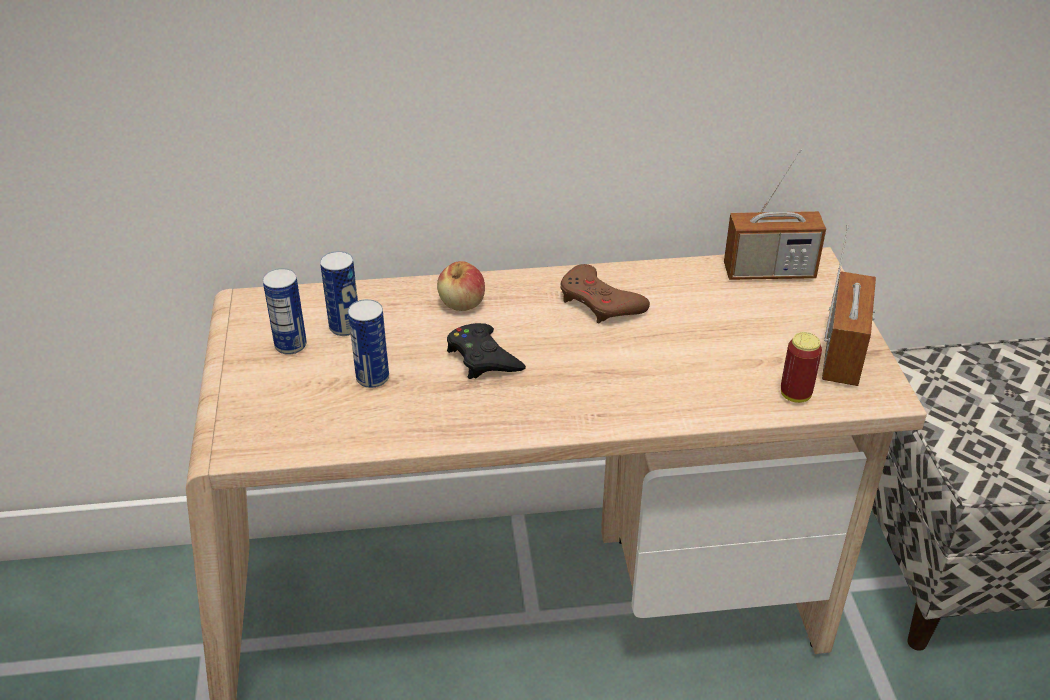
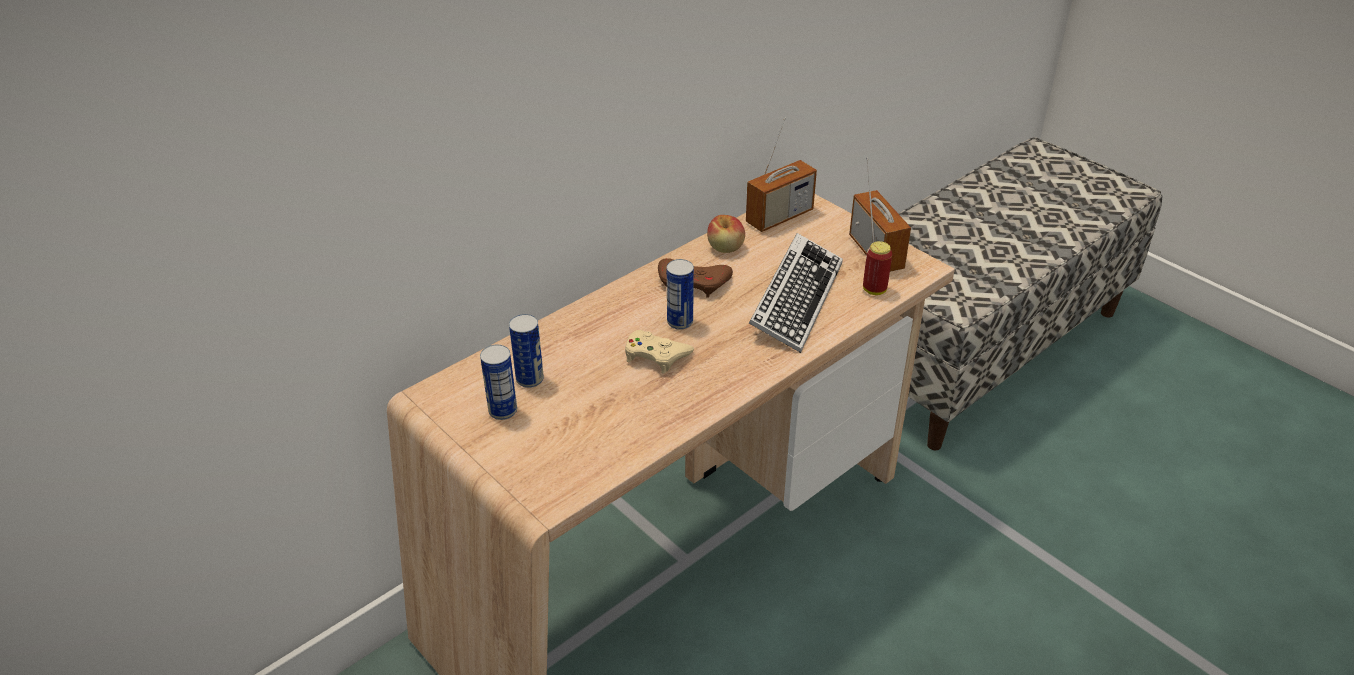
camera: 35 degrees left, 0 degrees up
(372, 378) = (593, 405): can -> can (680, 322)
(462, 303) = (598, 324): apple -> apple (725, 247)
(483, 358) = (655, 355): black game controller -> beige game controller
(691, 366) = (796, 299): none -> keyboard

